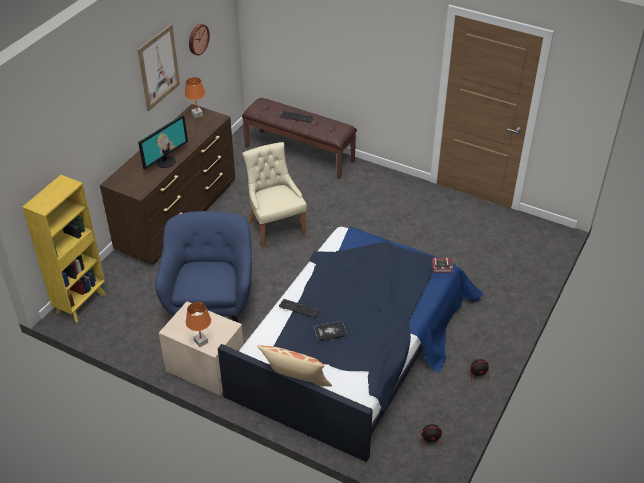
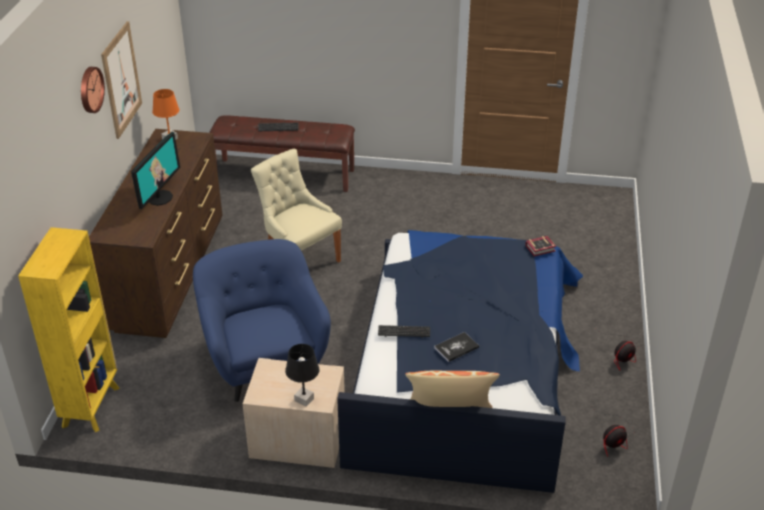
camera: 20 degrees left, 5 degrees down
(197, 39) = (151, 43): wall clock -> wall clock (90, 89)
(200, 341) = (303, 399): orange table lamp -> black table lamp

